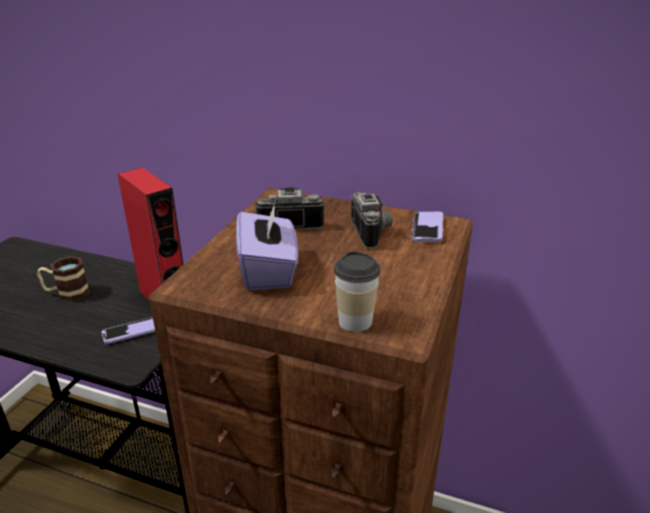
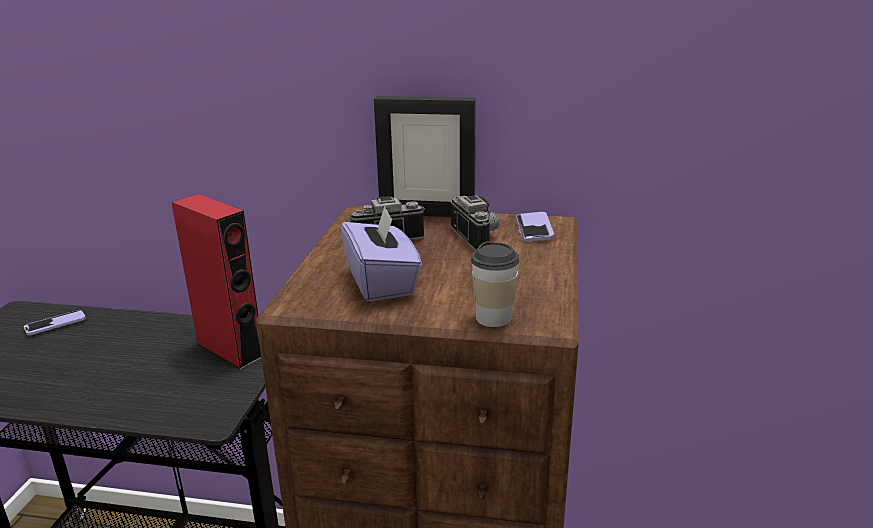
camera: 10 degrees left, 5 degrees down
(67, 293) = (106, 354): mug -> none
(130, 332) = (200, 386): phone -> phone (55, 324)
(336, 202) = (427, 213): none -> picture frame

